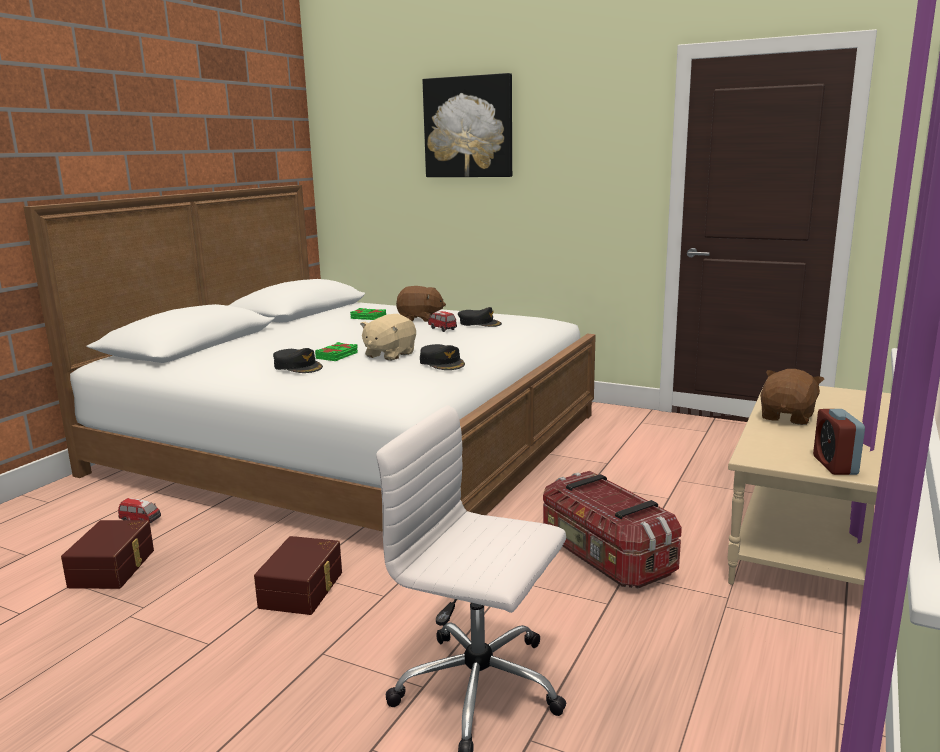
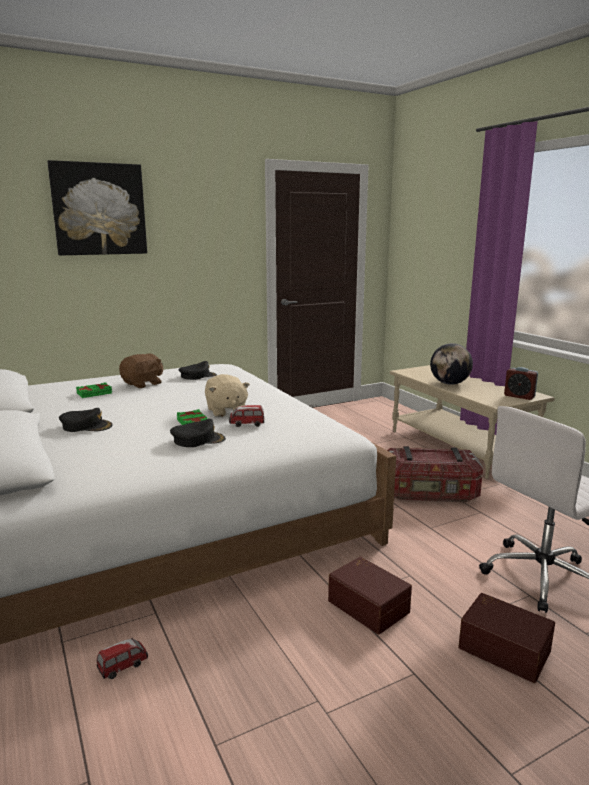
camera: 55 degrees left, 0 degrees up
(114, 568) = (214, 706): brown storage box -> brown storage box (504, 648)
(442, 329) = (188, 386): toy car -> toy car (247, 424)
(442, 363) = (278, 404): black cap -> black cap (86, 426)
(788, 417) = (449, 383): brown plush toy -> globe

